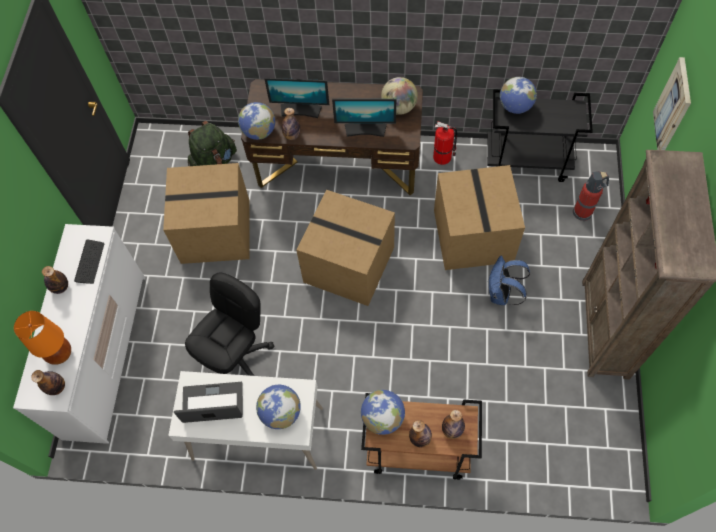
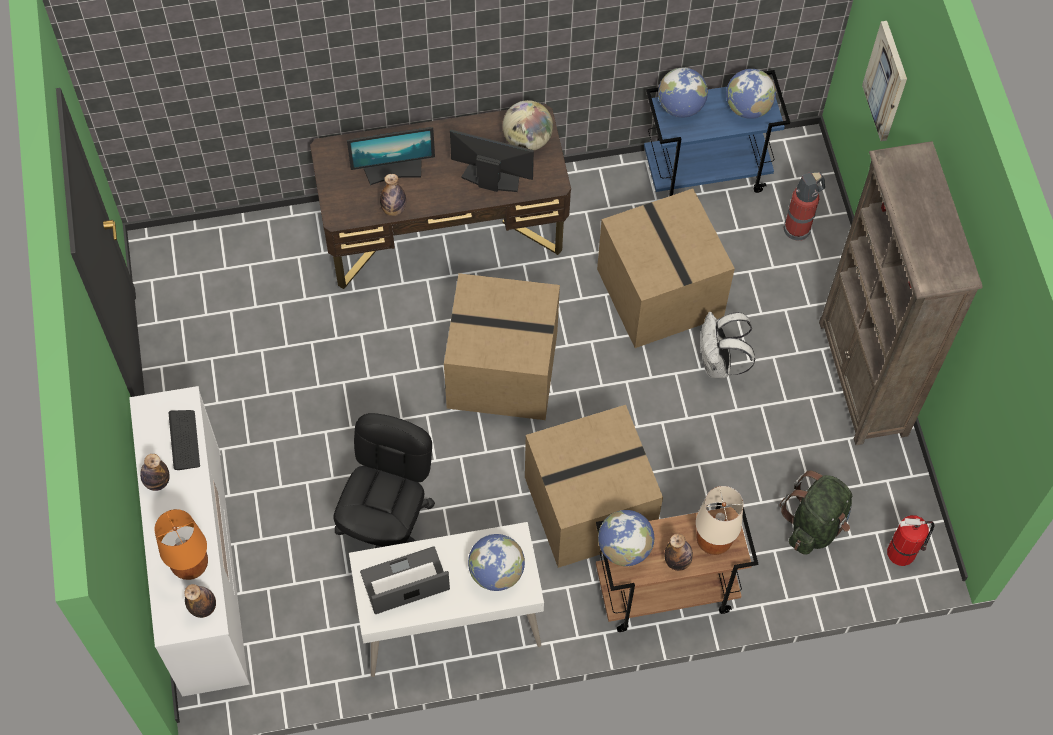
camera: 20 degrees left, 0 degrees up
(214, 161) = (262, 265): green backpack -> green backpack (815, 524)
(214, 232) = (298, 367): cardboard box -> cardboard box (588, 508)
(259, 132) = (346, 213): globe -> globe (748, 108)
(365, 129) = (491, 179): monitor -> monitor turned 150 degrees counterclockwise
(443, 157) = (588, 191): fire extinguisher -> fire extinguisher (903, 552)
(452, 430) = (713, 542): bottle -> beige table lamp
(501, 294) = (718, 364): blue backpack -> white backpack
(527, 161) = (706, 173): black cart -> blue cart

